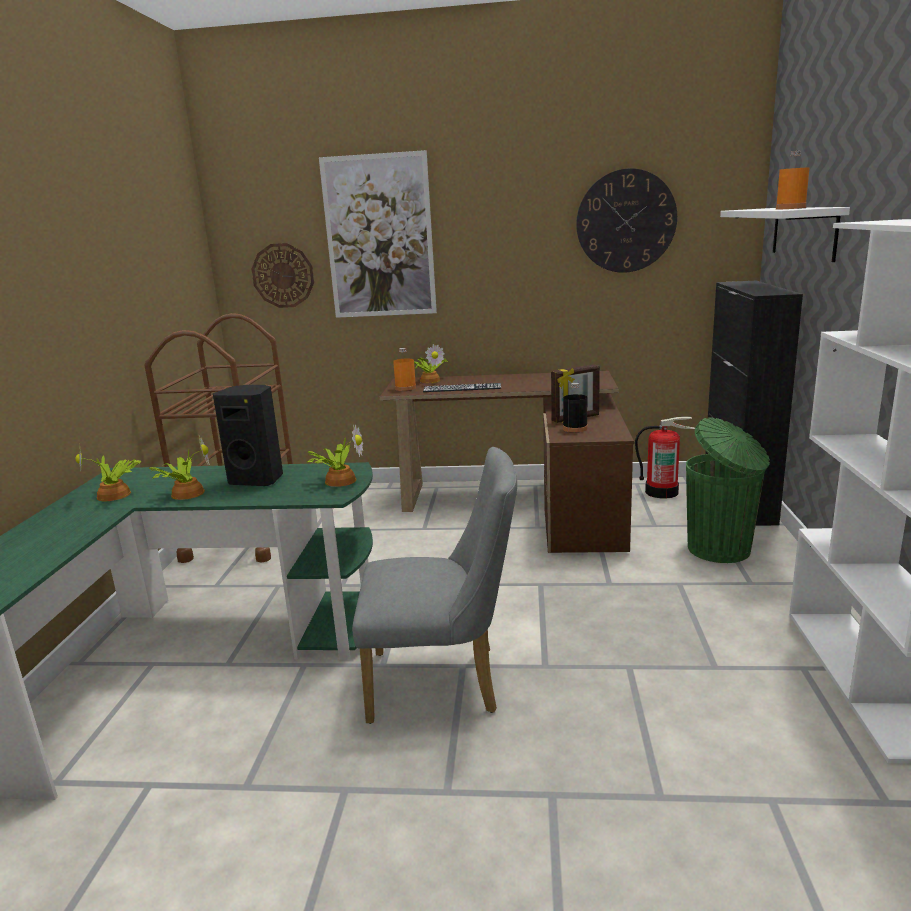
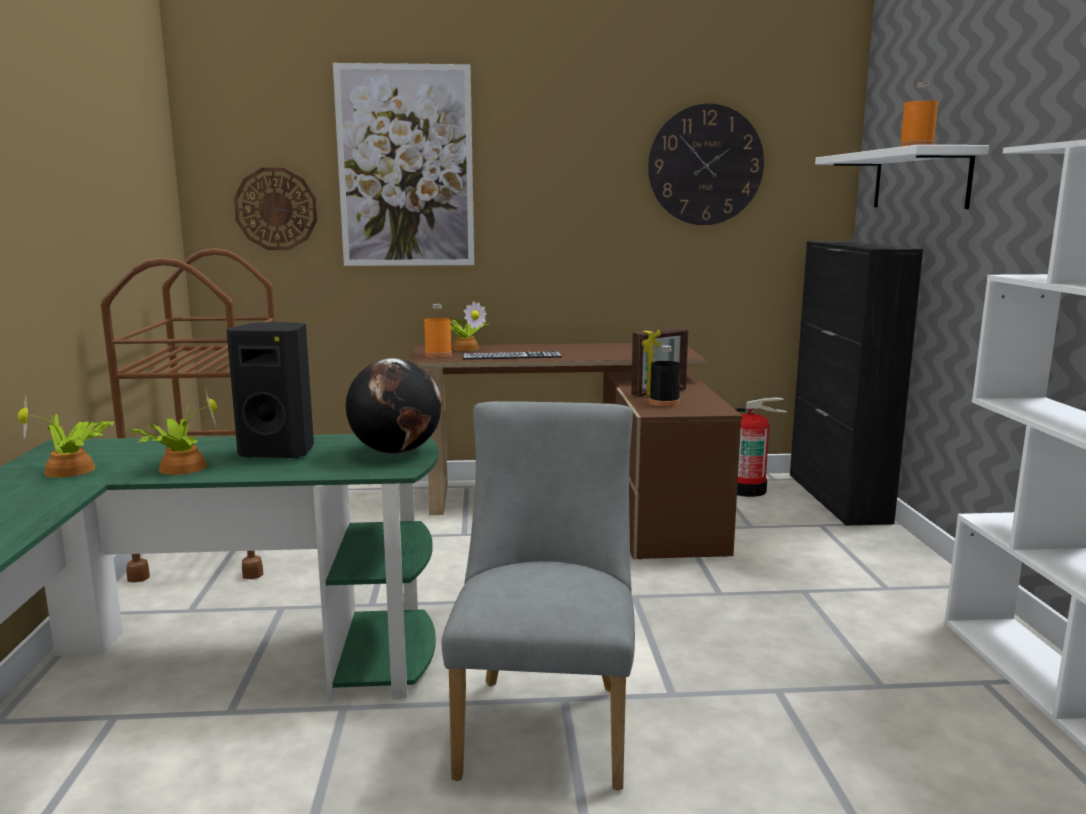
camera: 10 degrees left, 5 degrees down
(339, 480) = (395, 452): potted plant -> globe
(444, 682) = (546, 721): grey chair -> grey chair turned 75 degrees counterclockwise
(721, 549) = (838, 552): green trash can -> none

